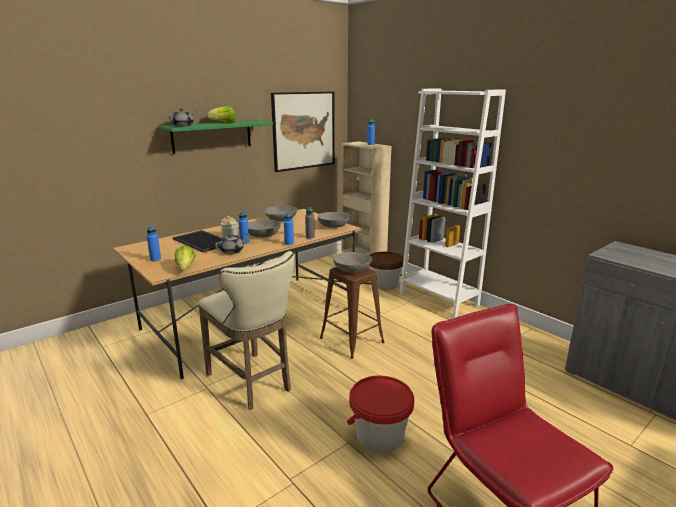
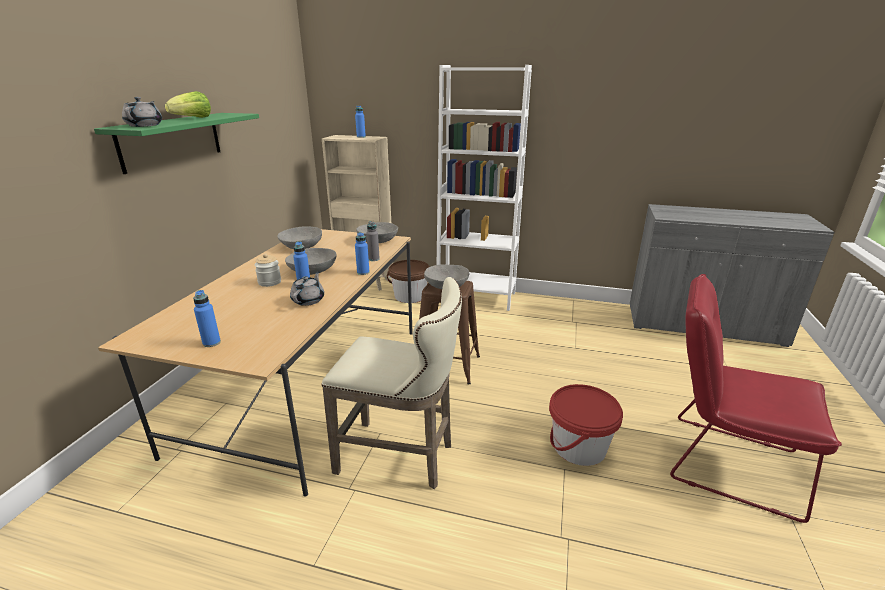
camera: 35 degrees left, 5 degrees up
(185, 268) = (282, 341): lettuce -> none
(203, 241) = (242, 298): tray -> none
(303, 130) = (272, 125): picture -> none

